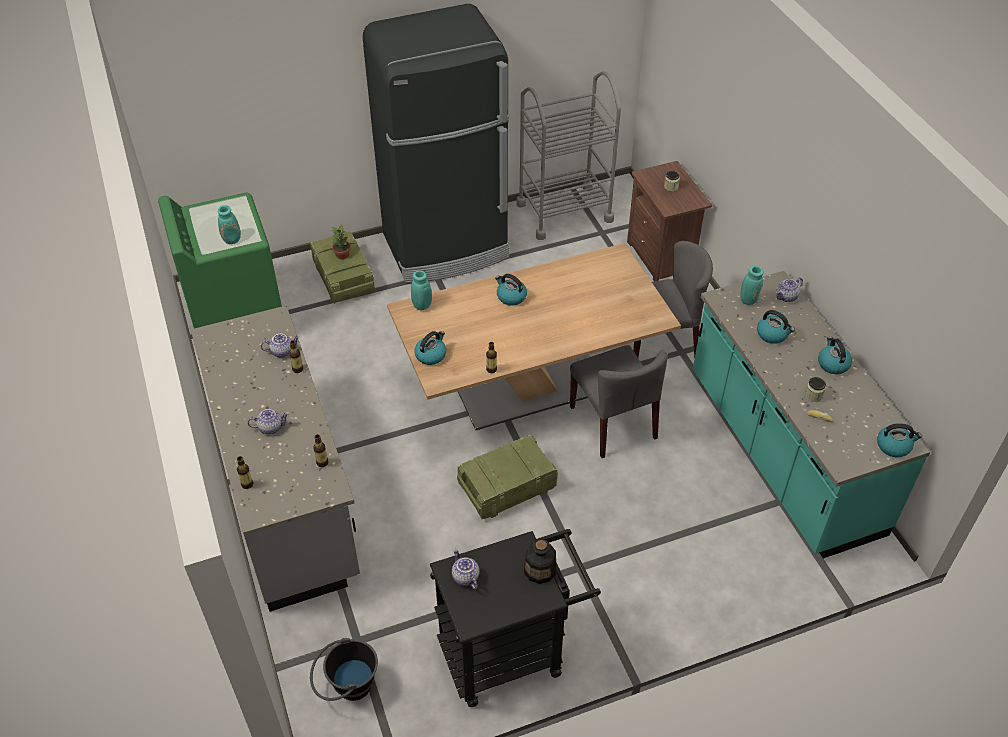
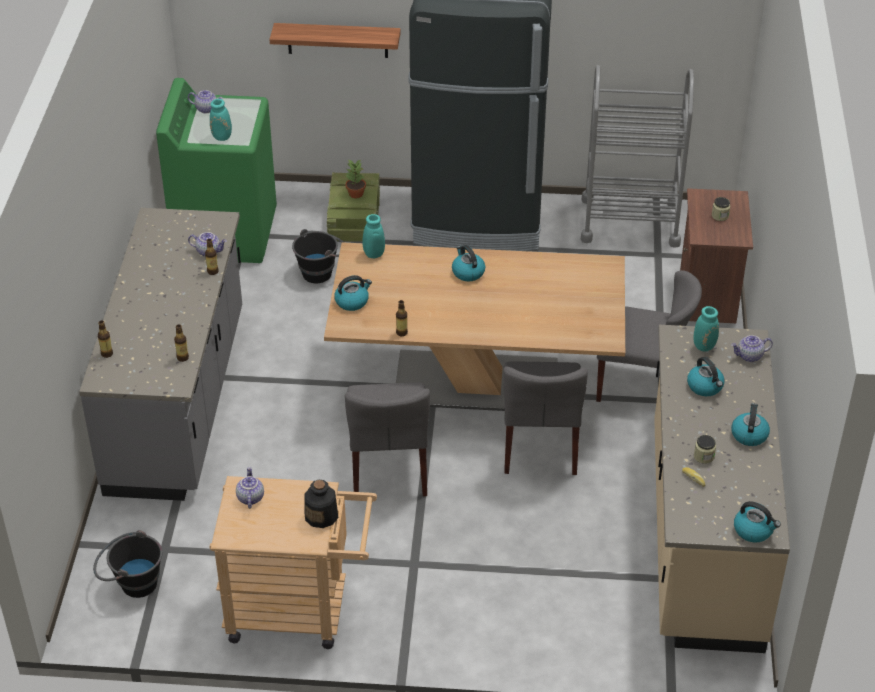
camera: 25 degrees right, 5 degrees down
(271, 427) = (157, 313): teapot -> teapot (207, 109)
(295, 123) = (337, 40): none -> shelf
(343, 331) = (322, 271): none -> black bucket
(506, 488) = (389, 467): crate -> grey chair
(511, 651) = (299, 611): black cart -> beige cart
(782, 453) = (703, 535): turquoise counter -> beige counter

